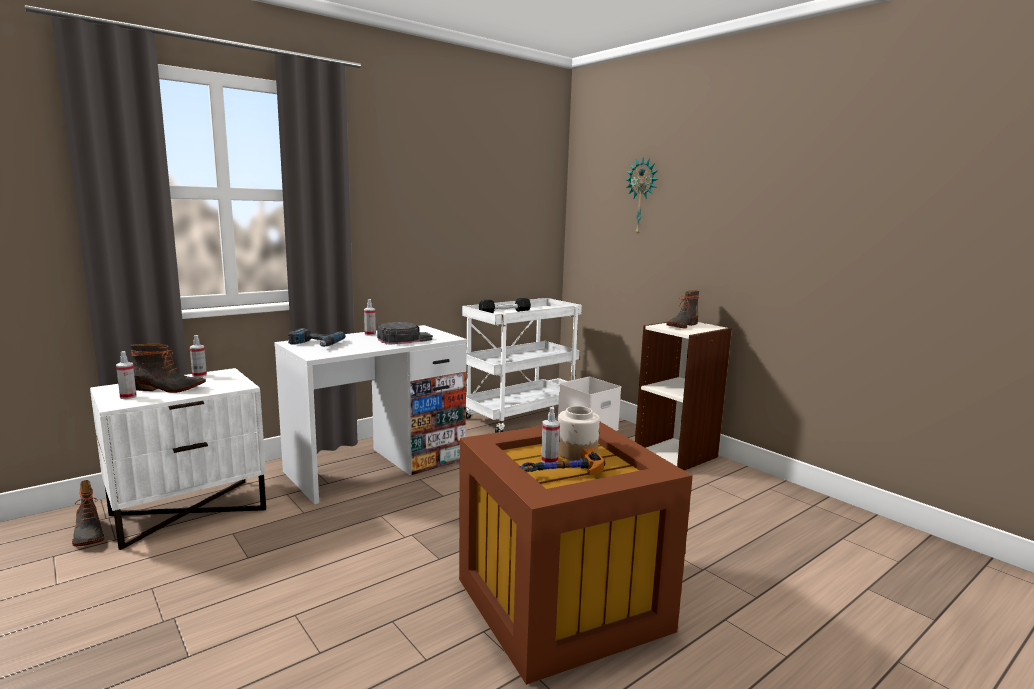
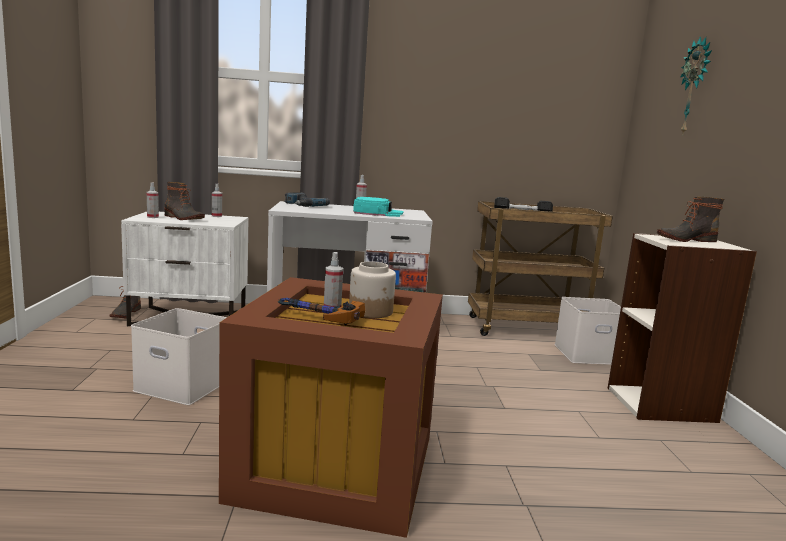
camera: 35 degrees right, 0 degrees up
(309, 593) = (180, 385): none -> white storage box
(404, 339) = (378, 213): black cap -> turquoise cap
(519, 416) = (527, 328): white cart -> brown cart

